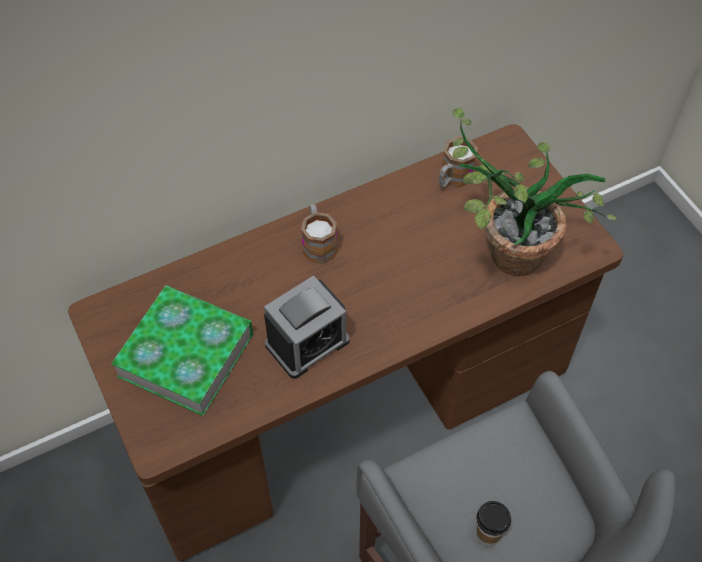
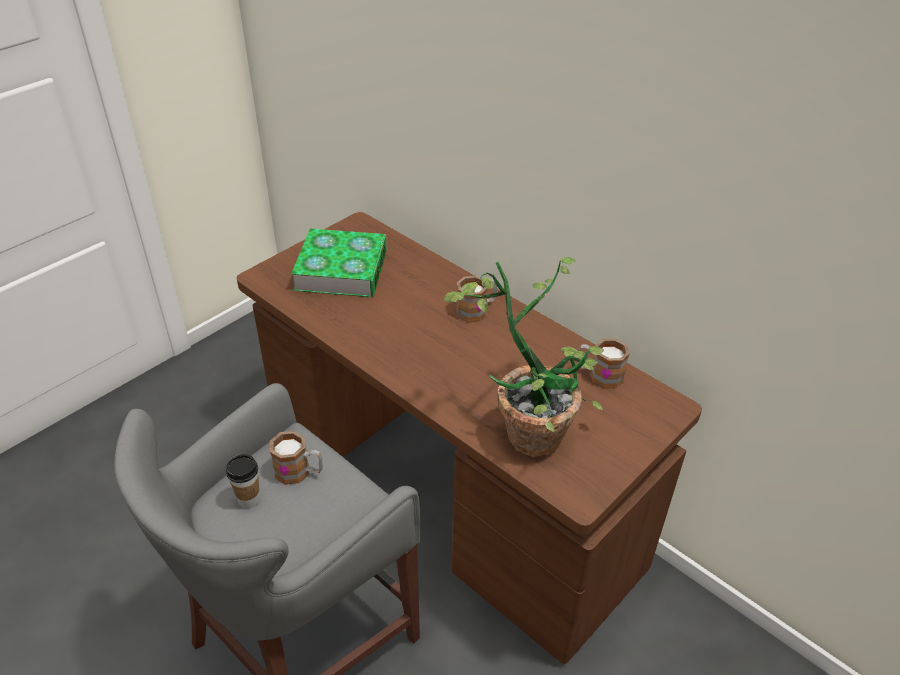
camera: 70 degrees right, 15 degrees down
(307, 342) = (377, 326): alarm clock -> none
(464, 479) = (299, 472): none -> mug

